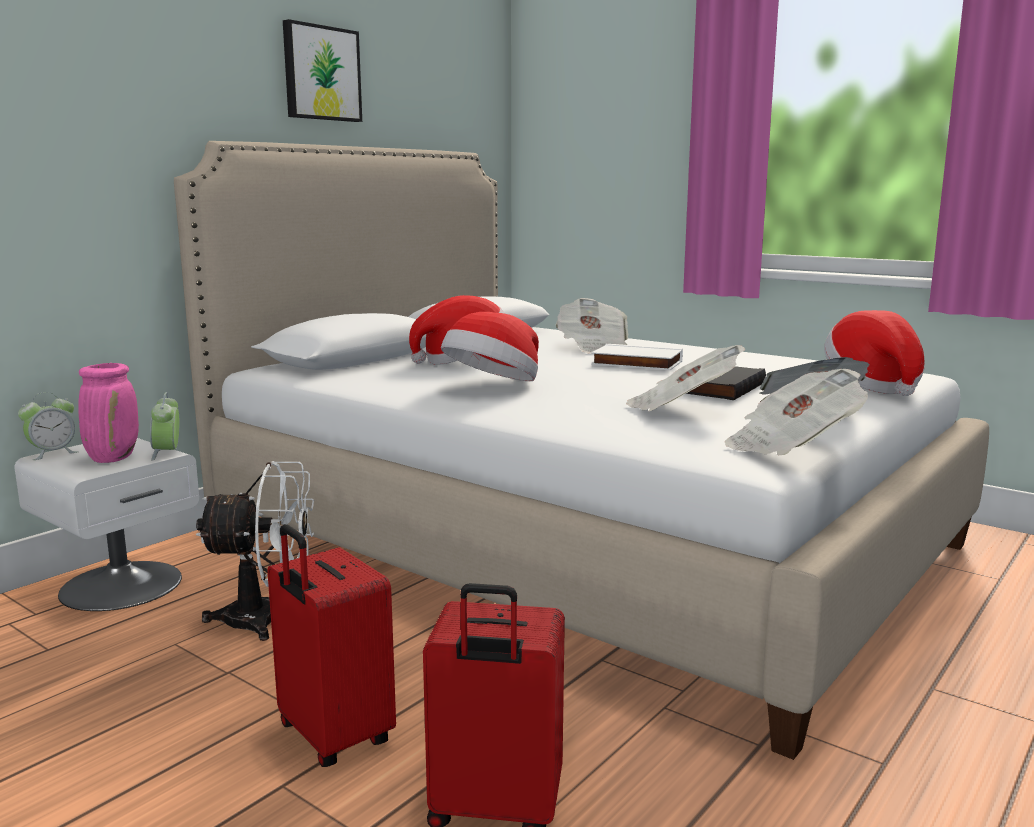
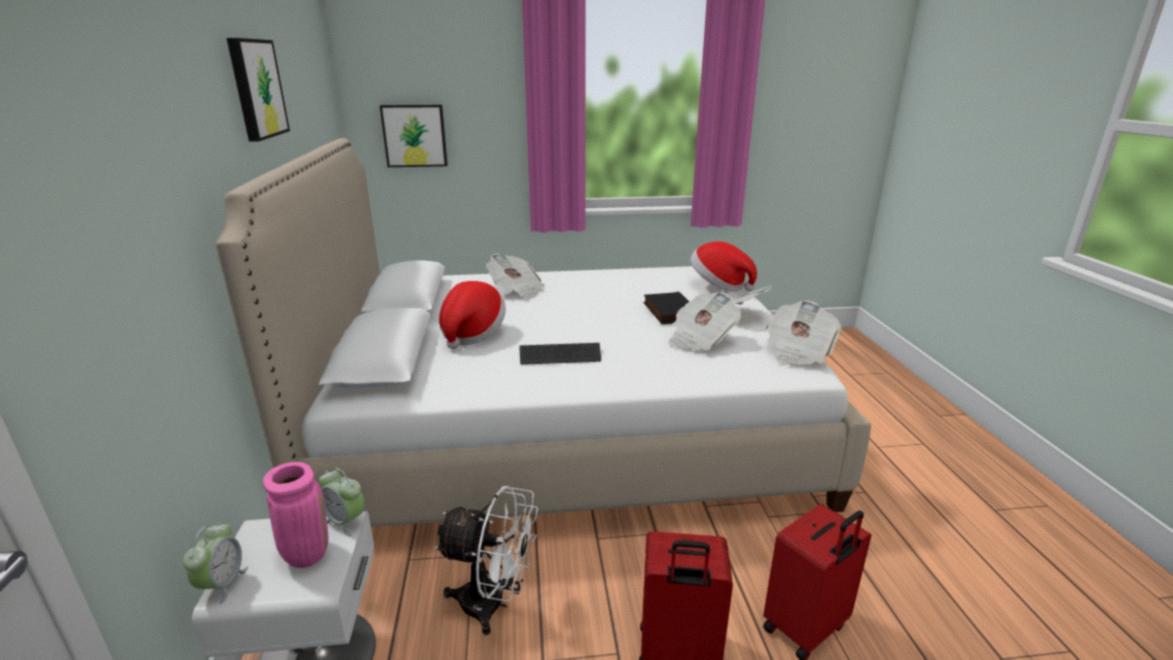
camera: 45 degrees left, 10 degrees up
(267, 620) = (493, 604): white fan -> white fan turned 60 degrees clockwise
(493, 386) = (560, 355): hat -> keyboard
(576, 161) = (415, 135): none -> picture
(636, 363) = (580, 301): white book -> none

